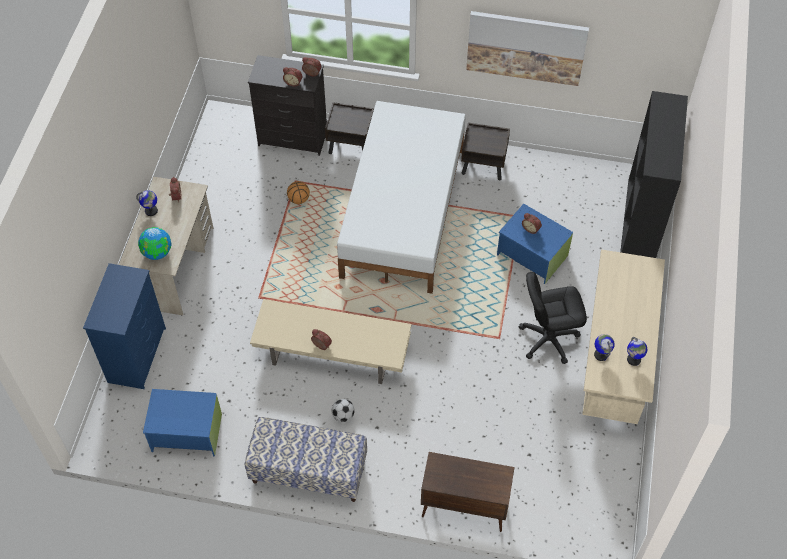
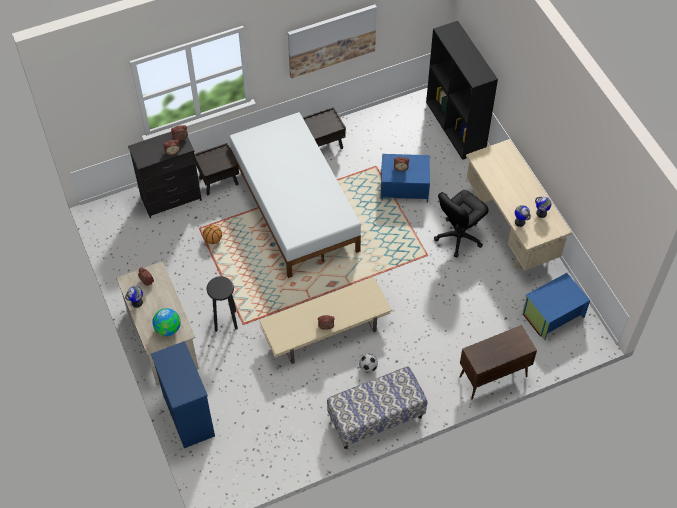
camera: 35 degrees left, 0 degrees up
(186, 431) = (270, 445): blue storage box -> blue storage box (552, 314)
(245, 284) = (225, 321): none -> black stool

